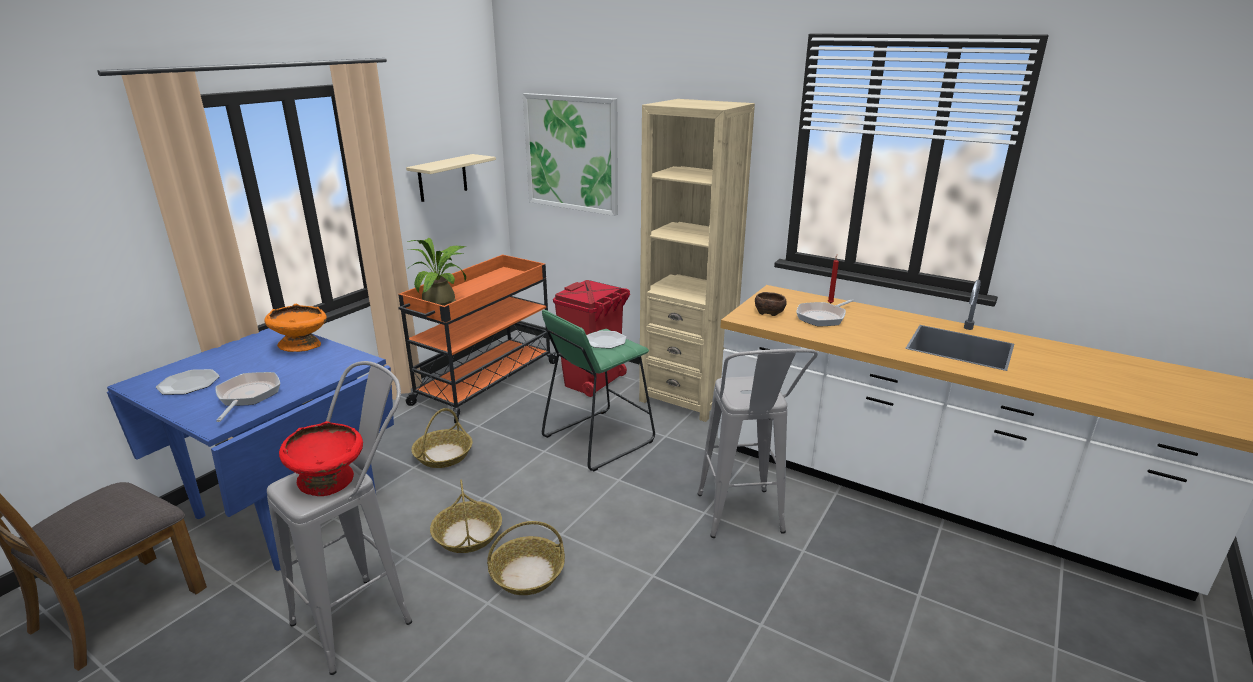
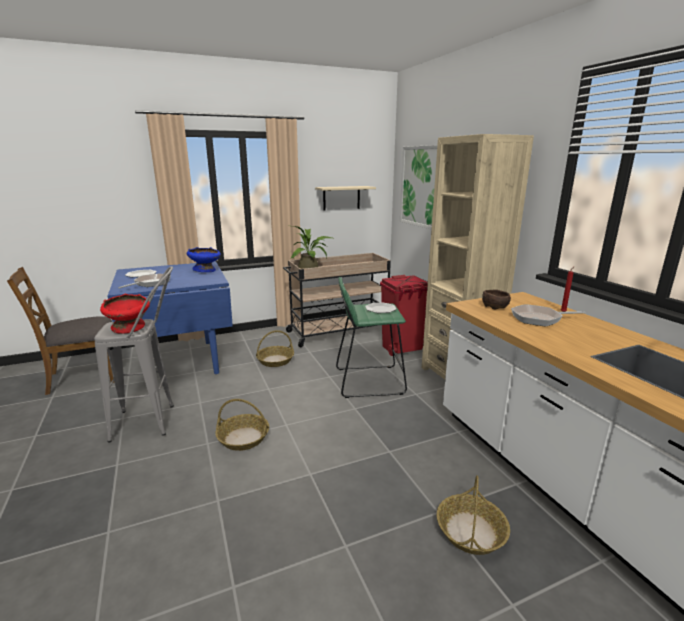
camera: 35 degrees right, 5 degrees down
(302, 345) = (206, 270): orange bowl -> blue bowl
(468, 535) = (239, 404): basket -> basket (471, 532)
(485, 383) = (338, 332): orange cart -> beige cart
(743, 523) = (411, 470): grey stool -> none

